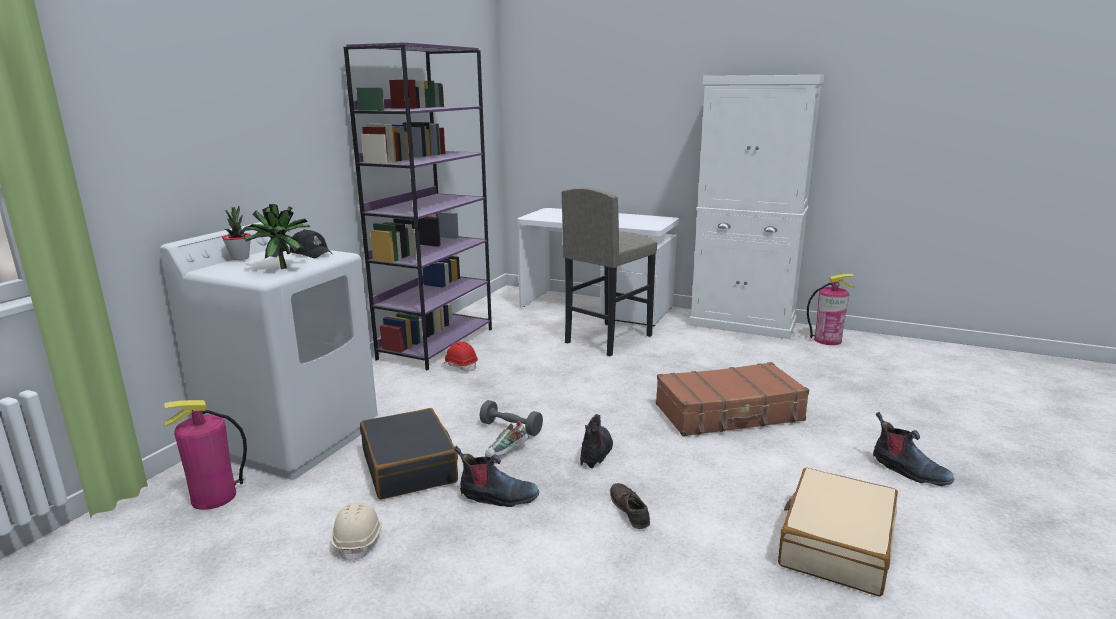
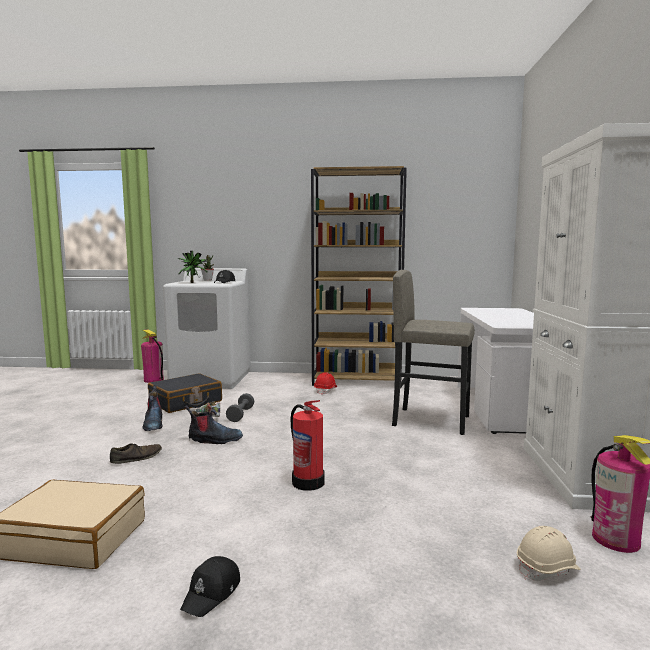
camera: 70 degrees right, 10 degrees down
(359, 541) = (114, 406): beige hard hat -> beige hard hat (547, 569)
(436, 343) = (357, 380): purple bookcase -> brown bookcase
(729, 413) = (308, 481): brown suitcase -> fire extinguisher
(908, 471) = (212, 593): boot -> black cap

